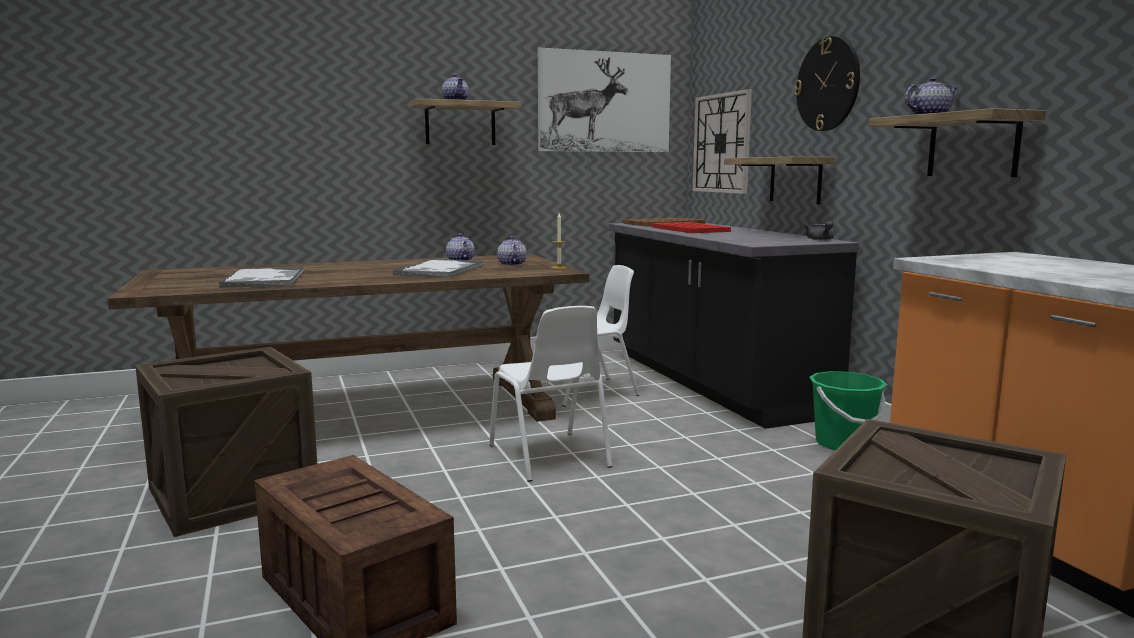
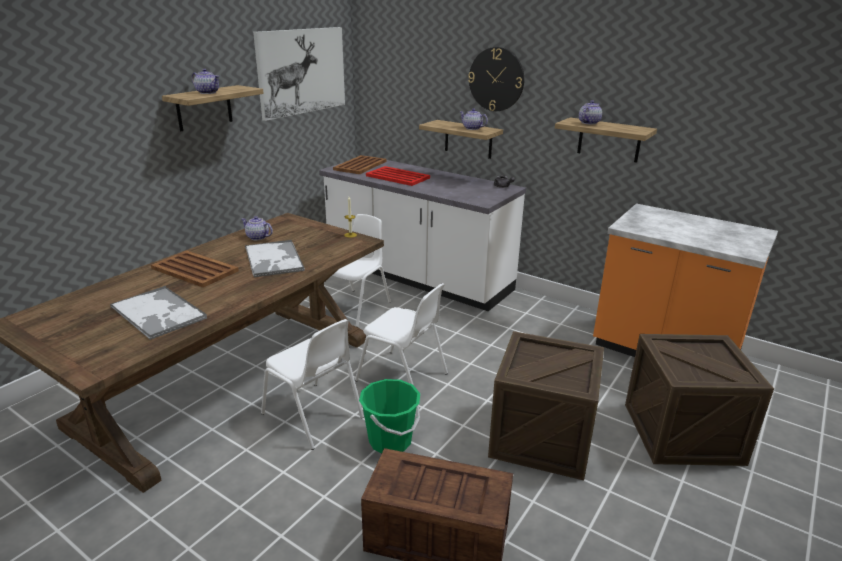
camera: 35 degrees left, 15 degrees up
(233, 494) = (238, 497): crate -> crate (541, 438)
(356, 267) = (194, 269): none -> brown tray
(400, 459) = (313, 416): none -> white chair
(511, 264) = (308, 236): teapot -> teapot (472, 128)
(709, 382) = (417, 277): black counter -> white counter
(722, 143) = (393, 101): wall clock -> none
(842, 444) = (535, 312): green bucket -> green bucket (390, 440)

